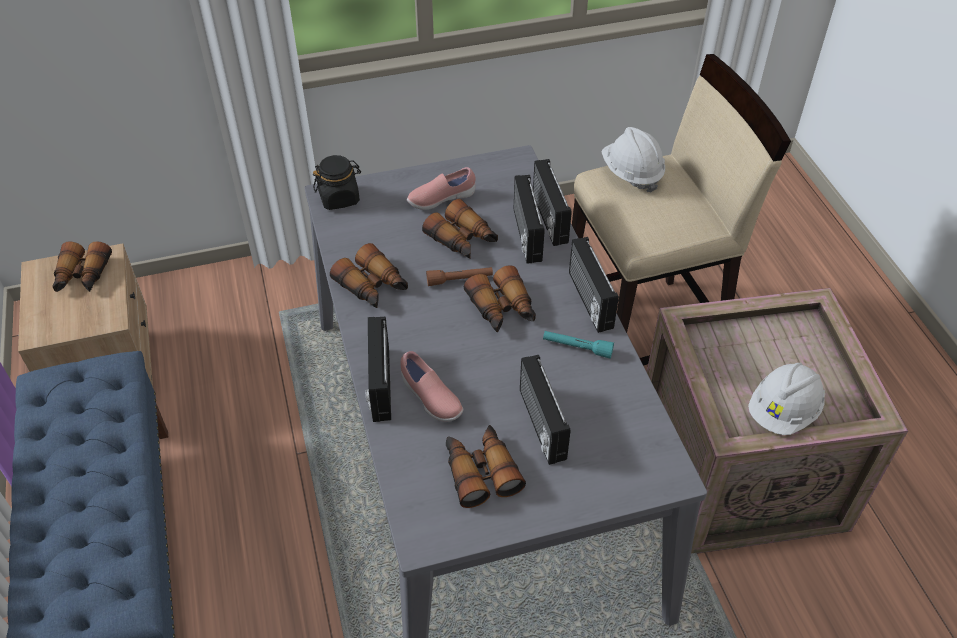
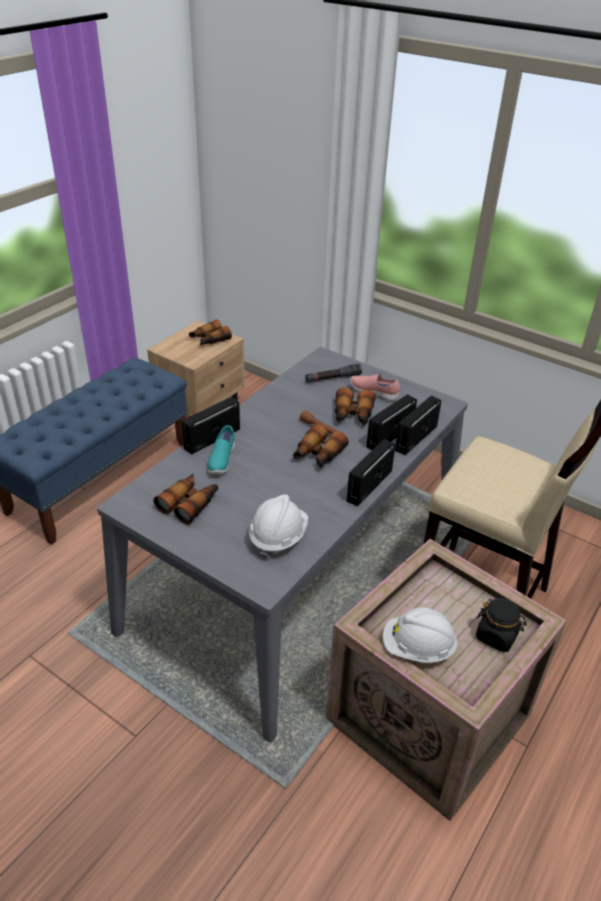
camera: 50 degrees right, 10 degrees down
(339, 198) = (327, 360): black jar -> black jar (496, 636)
(373, 287) = (277, 403): binoculars -> none
(379, 214) = (333, 378): none -> black flashlight
(430, 398) = (221, 460): pink shoe -> turquoise shoe
(540, 424) = (247, 511): radio -> none
(577, 348) = (323, 498): turquoise flashlight -> none
(631, 173) = (507, 454): white hard hat -> white hard hat (278, 537)

